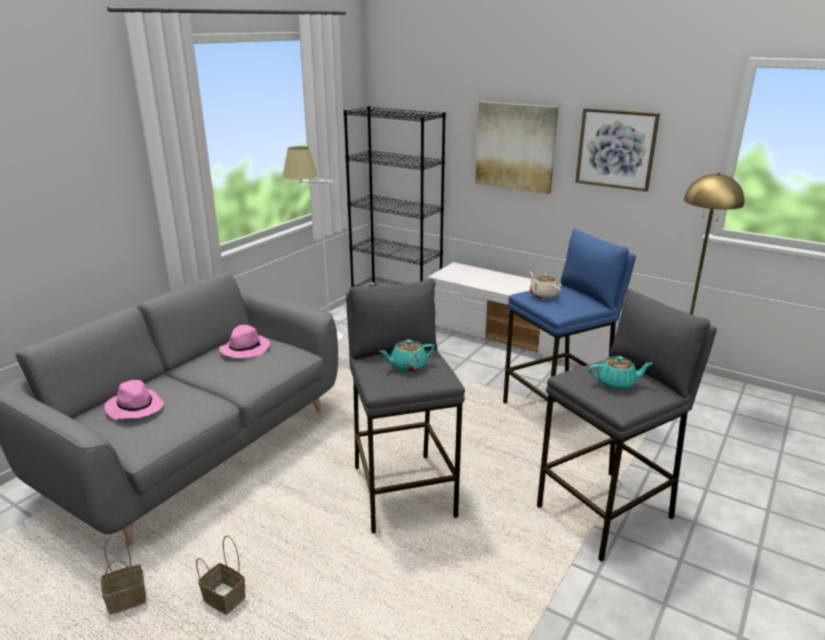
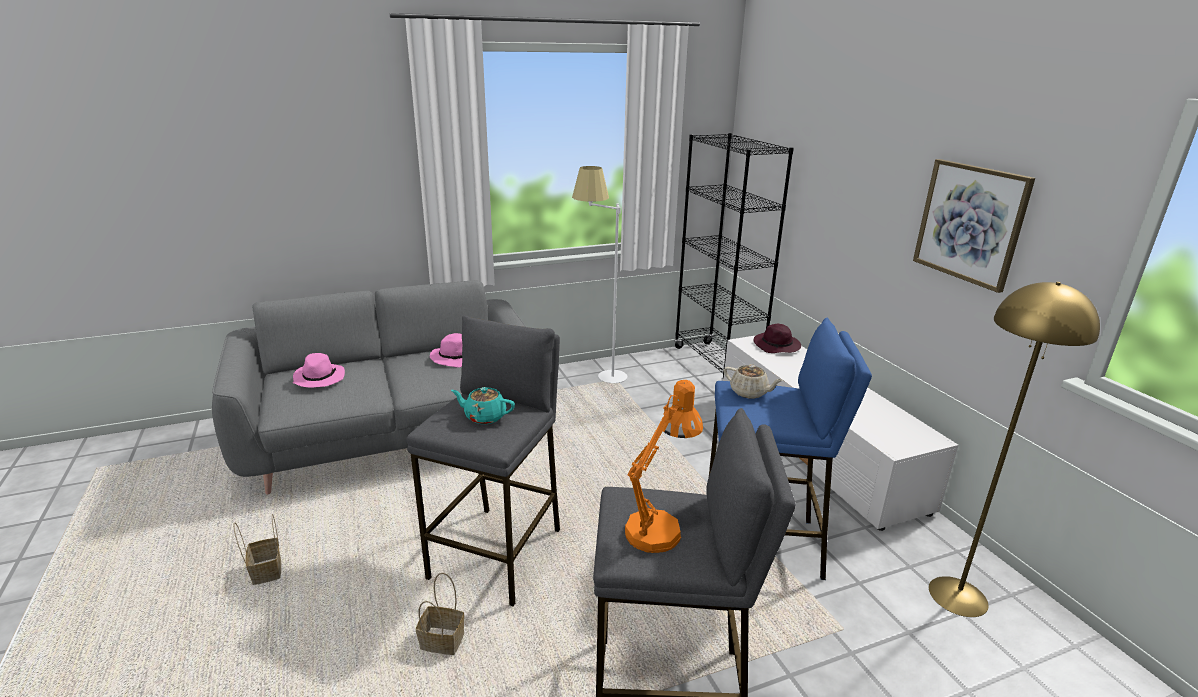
camera: 35 degrees right, 0 degrees up
(125, 600) = (216, 535): basket -> basket (440, 642)
(465, 272) = (777, 346): none -> purple hat
(515, 147) = (857, 201): picture -> none
(543, 295) = (749, 392): beige teapot -> beige teapot turned 120 degrees clockwise
(617, 384) = (659, 527): turquoise teapot -> orange table lamp

